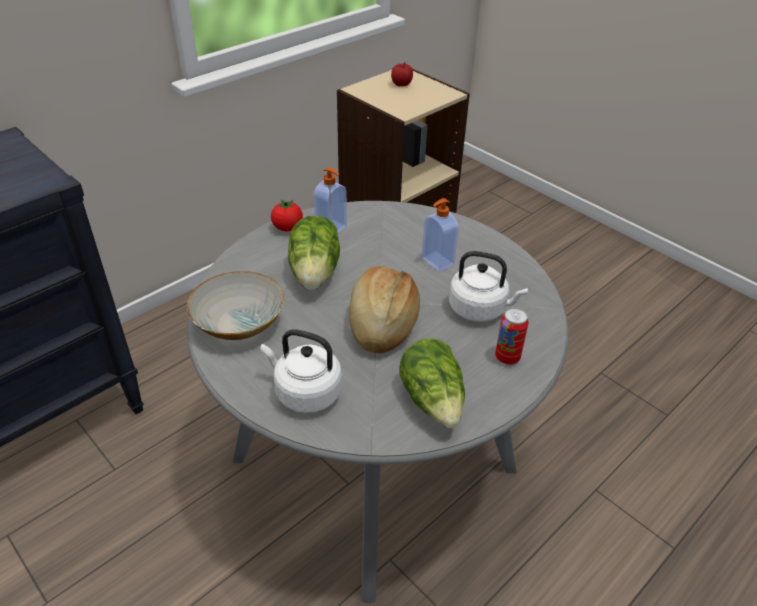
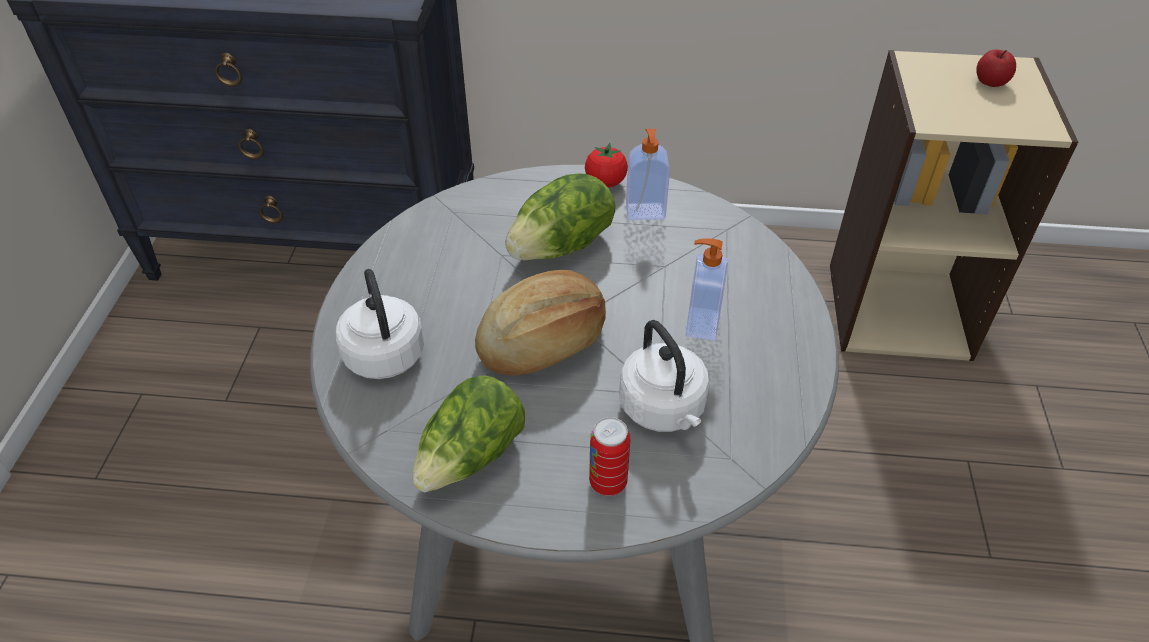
camera: 50 degrees right, 5 degrees up
(238, 323) = (427, 246): bowl -> none

